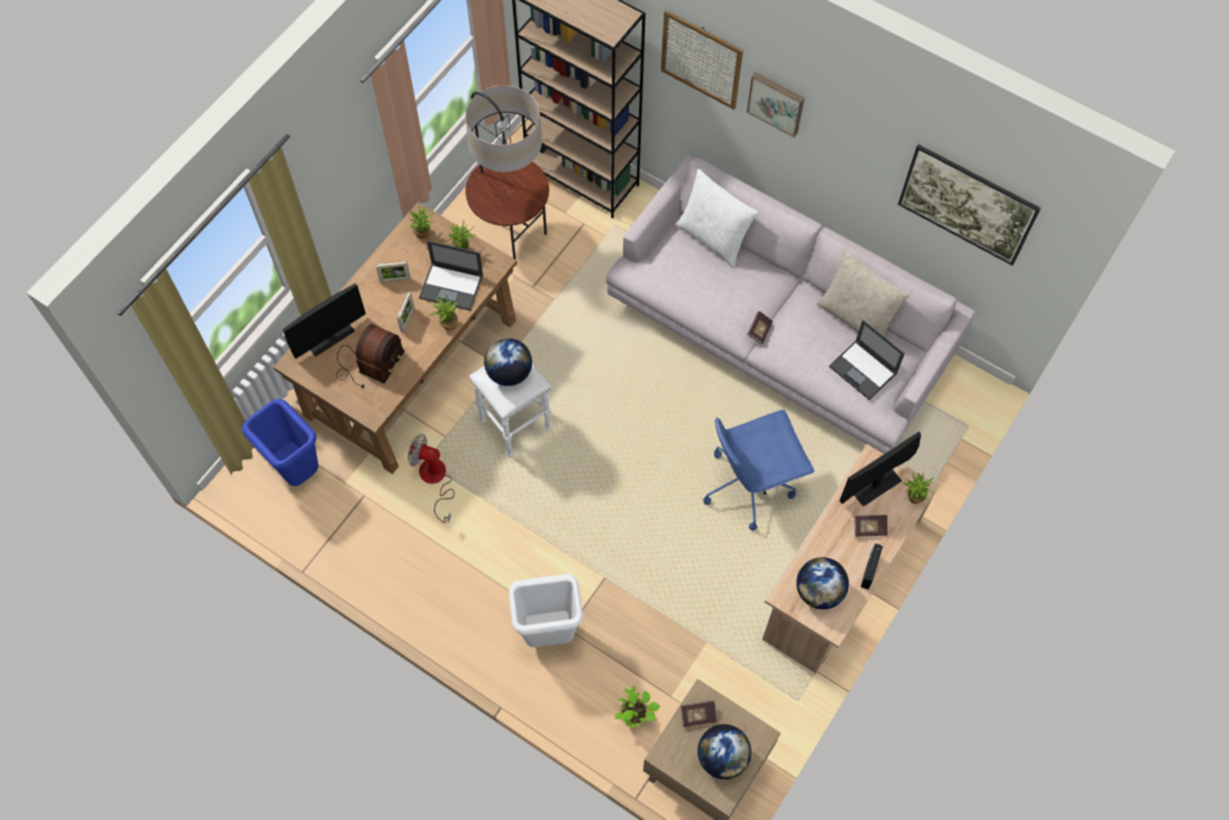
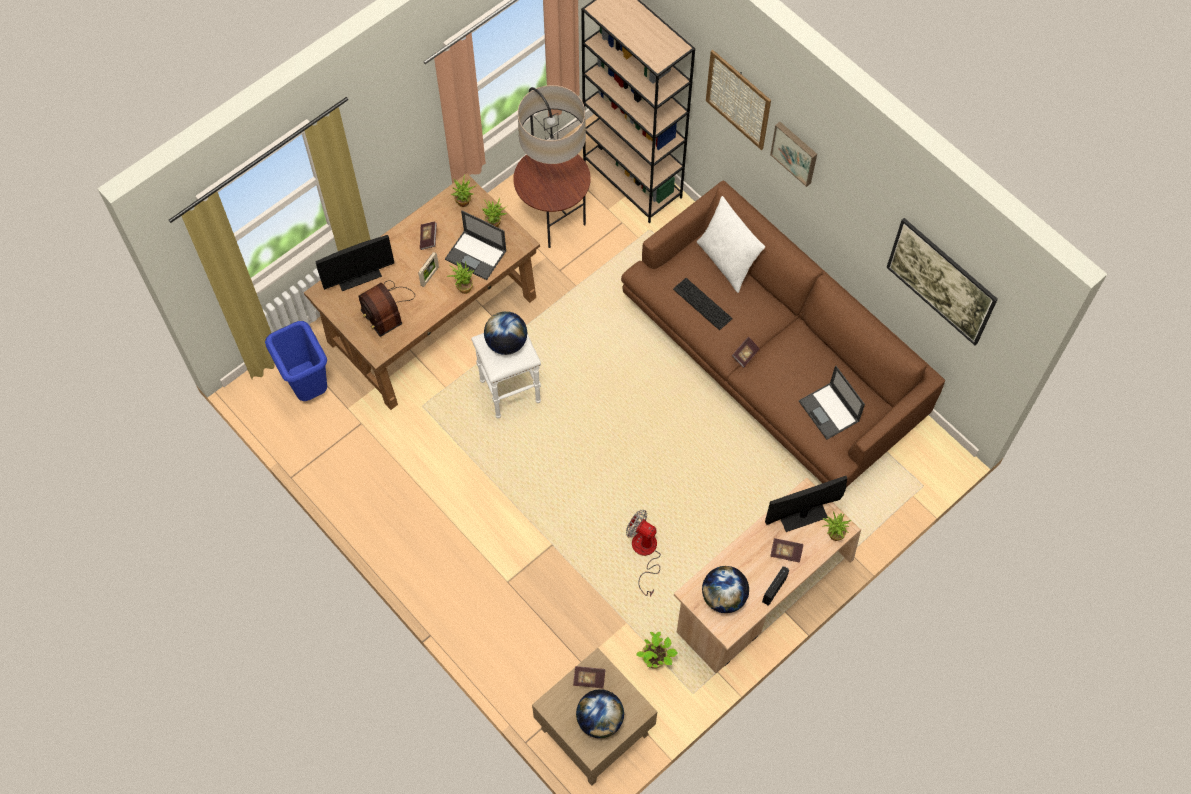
camera: 15 degrees right, 0 degrees up
(369, 364) = (386, 308): radio -> radio turned 105 degrees clockwise
(395, 280) = (428, 238): picture frame -> book
(435, 480) = (426, 424): fan -> fan (645, 553)
(548, 633) = (488, 581): white trash can -> none
(635, 716) = (545, 672): potted plant -> potted plant (655, 660)
(700, 287) = (702, 304): none -> keyboard
(751, 485) = (706, 493): blue office chair -> none
(779, 331) = (773, 360): white sofa -> brown sofa
(856, 318) = (837, 362): beige pillow -> none

